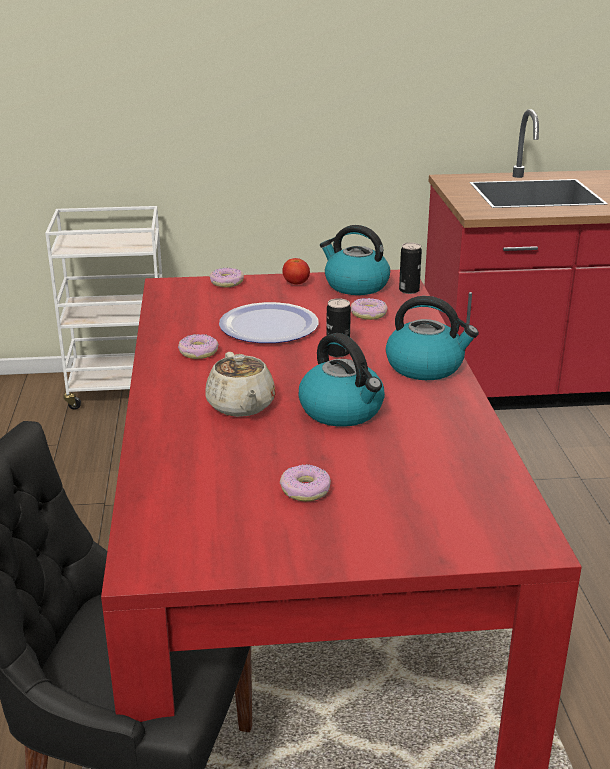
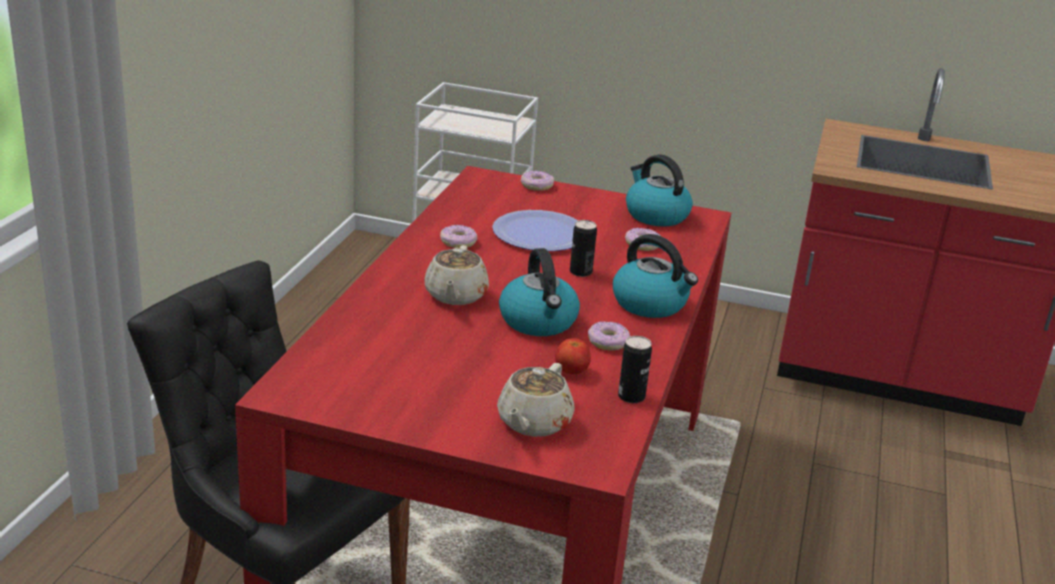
camera: 20 degrees right, 0 degrees up
(296, 283) = (600, 201): tomato -> tomato (571, 371)
(305, 490) = (449, 374): donut -> donut (607, 342)
(409, 290) = (704, 231): can -> can (631, 397)
(429, 517) = (533, 423): none -> beige teapot

